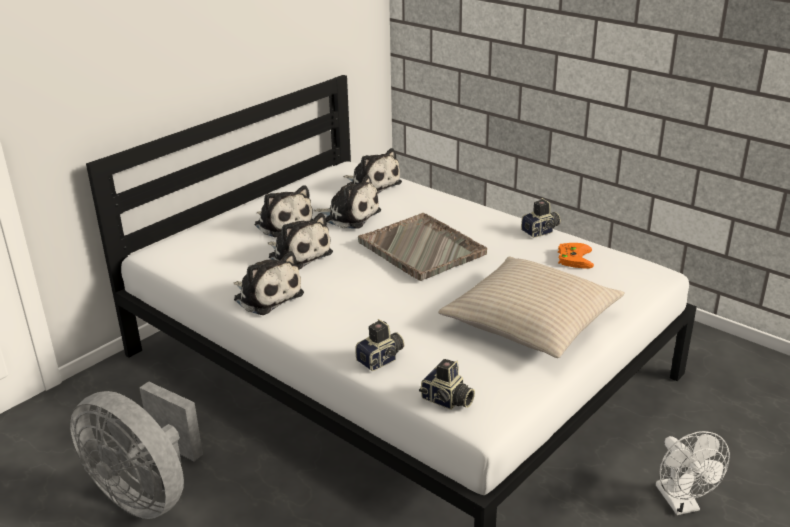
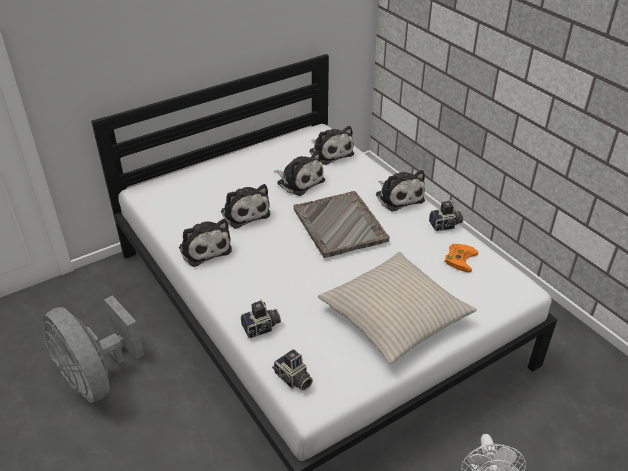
camera: 15 degrees right, 10 degrees up
(282, 223) = (245, 179): plush toy -> plush toy (398, 197)

